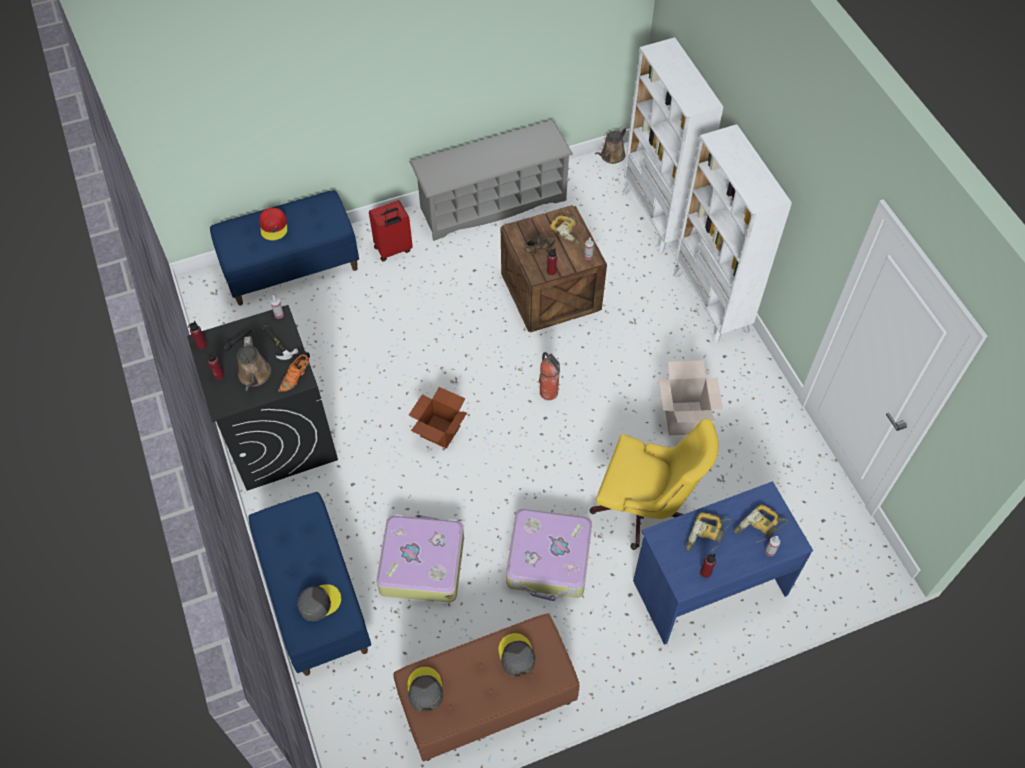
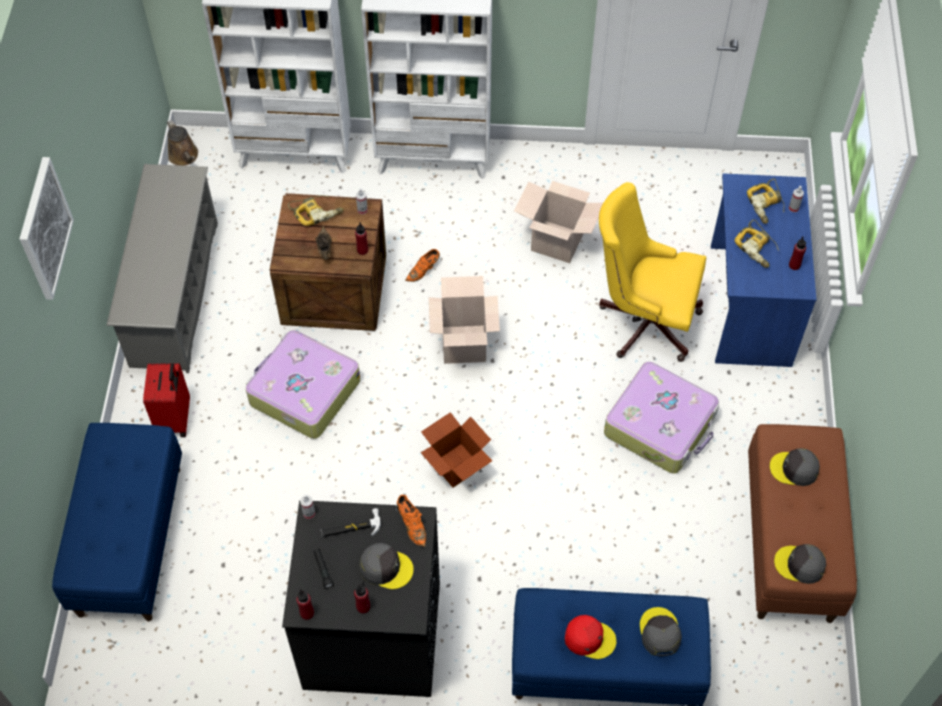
camera: 65 degrees left, 0 degrees up
(254, 376) = (386, 567): brown watering can -> grey cap
(274, 226) = (103, 510): red cap -> red cap (589, 638)
(367, 45) = (44, 228): none -> picture
(421, 563) = (610, 544): suitcase -> suitcase (303, 392)
(549, 393) = (464, 344): fire extinguisher -> cardboard box
(600, 340) = (423, 271): none -> orange shoe
(644, 509) = (643, 320): yellow office chair -> yellow office chair turned 120 degrees counterclockwise

